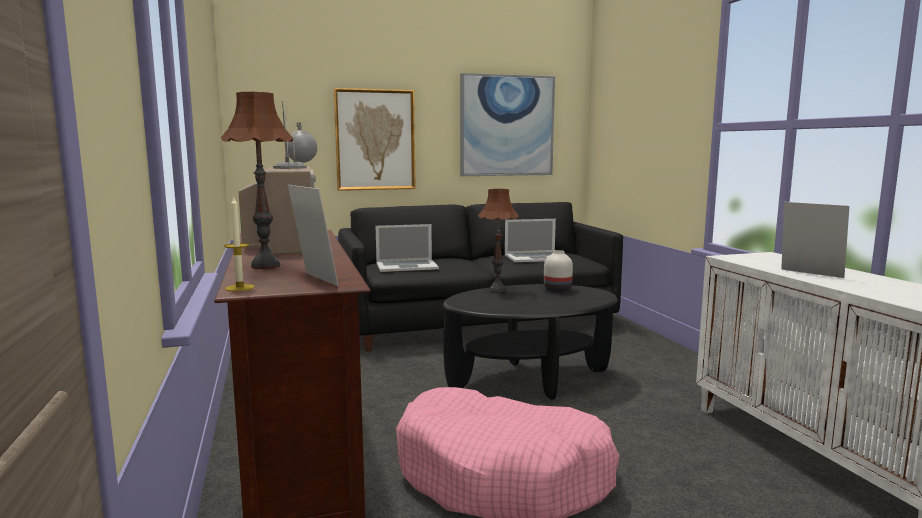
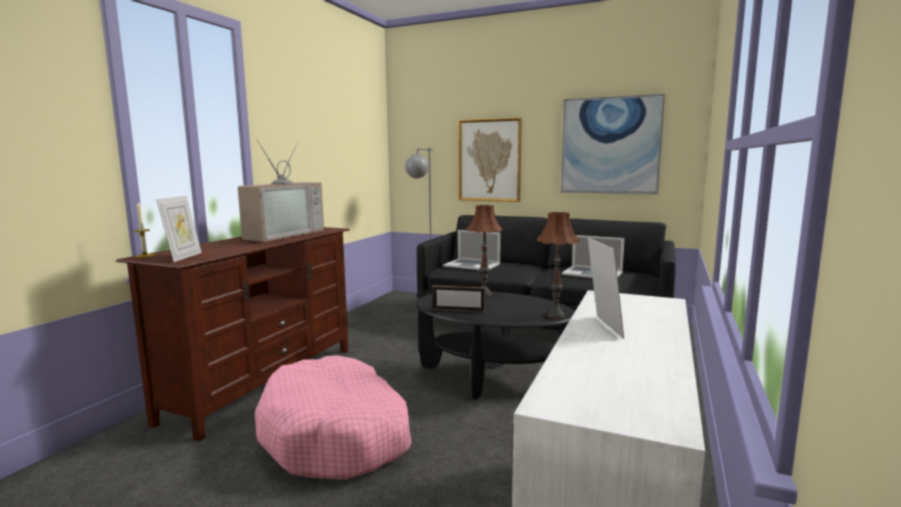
camera: 40 degrees right, 0 degrees up
(265, 266) = (208, 246): brown table lamp -> brown table lamp (555, 316)
(519, 307) = (458, 310): none -> picture frame
(556, 289) = (531, 303): white vase -> none

